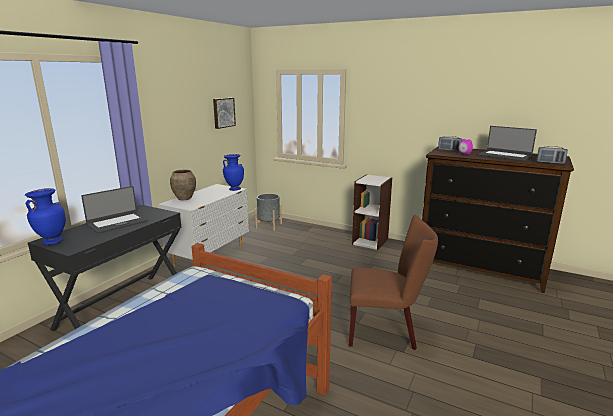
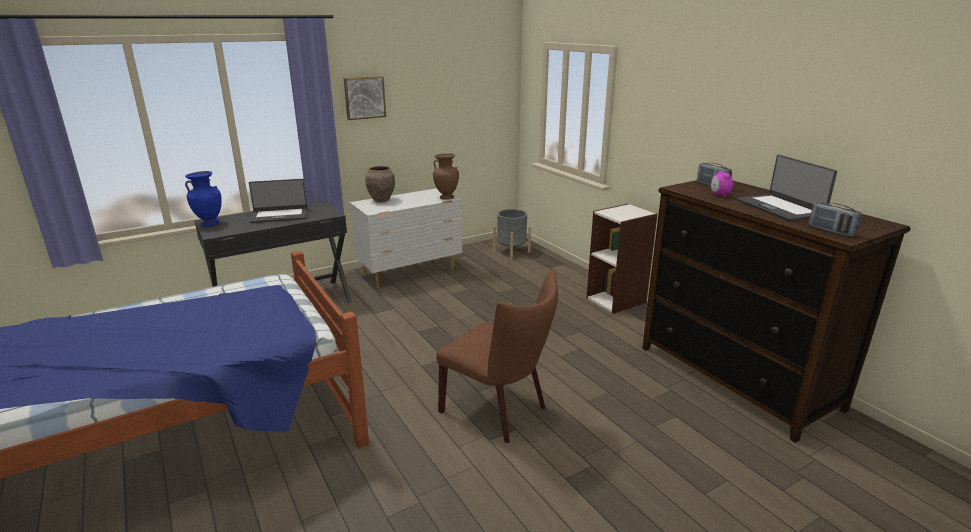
camera: 30 degrees right, 5 degrees up
(223, 112) = (465, 98): picture -> picture (364, 97)
(234, 189) = (446, 198): blue vase -> brown vase

